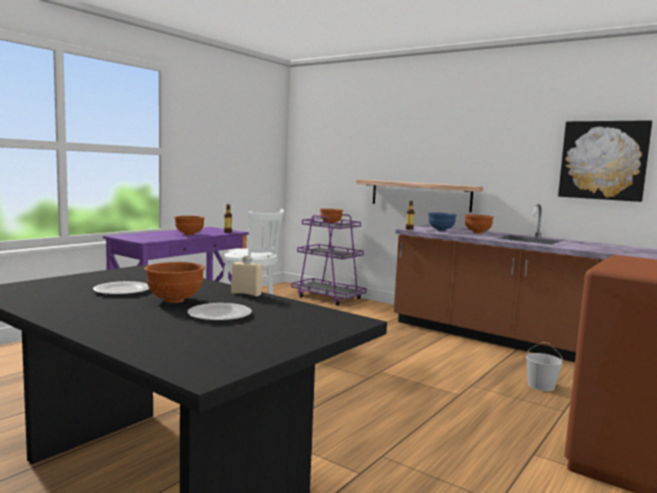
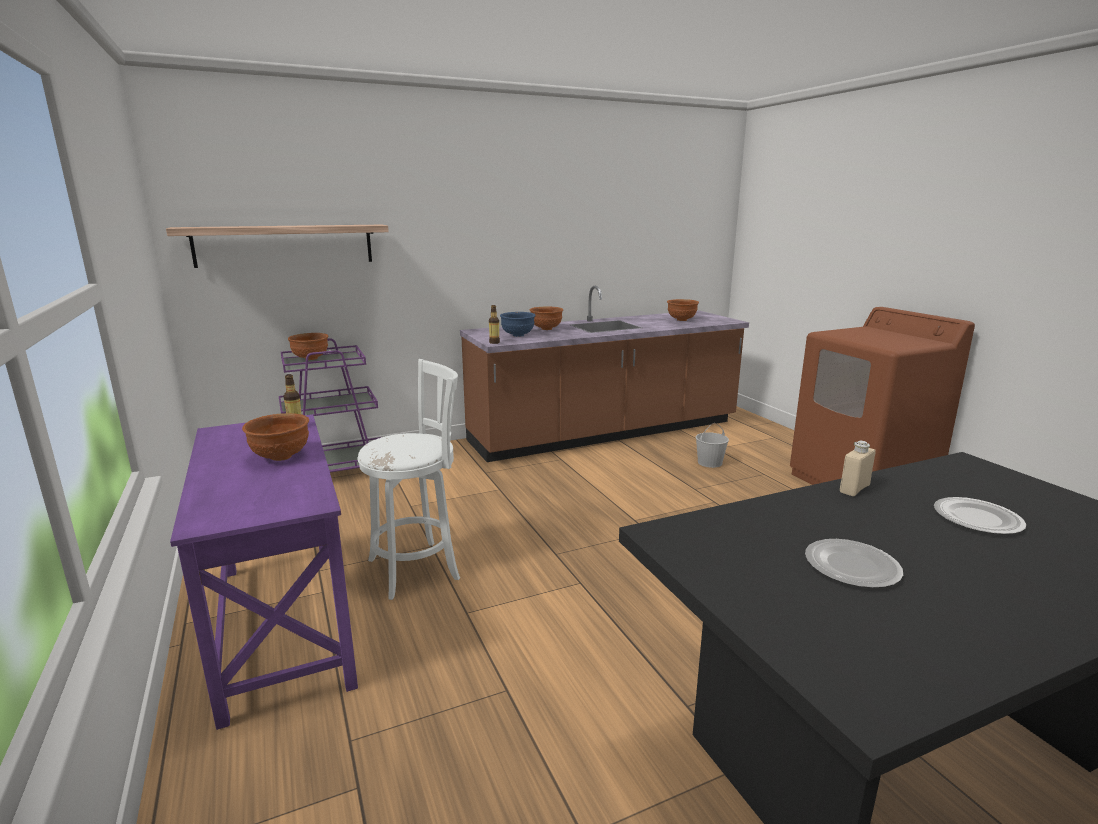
camera: 60 degrees left, 10 degrees up
(174, 300) = (906, 535): brown bowl -> brown bowl (681, 320)
(420, 195) = (442, 292): shelf -> shelf (285, 245)
(603, 160) = (633, 233): picture -> none

